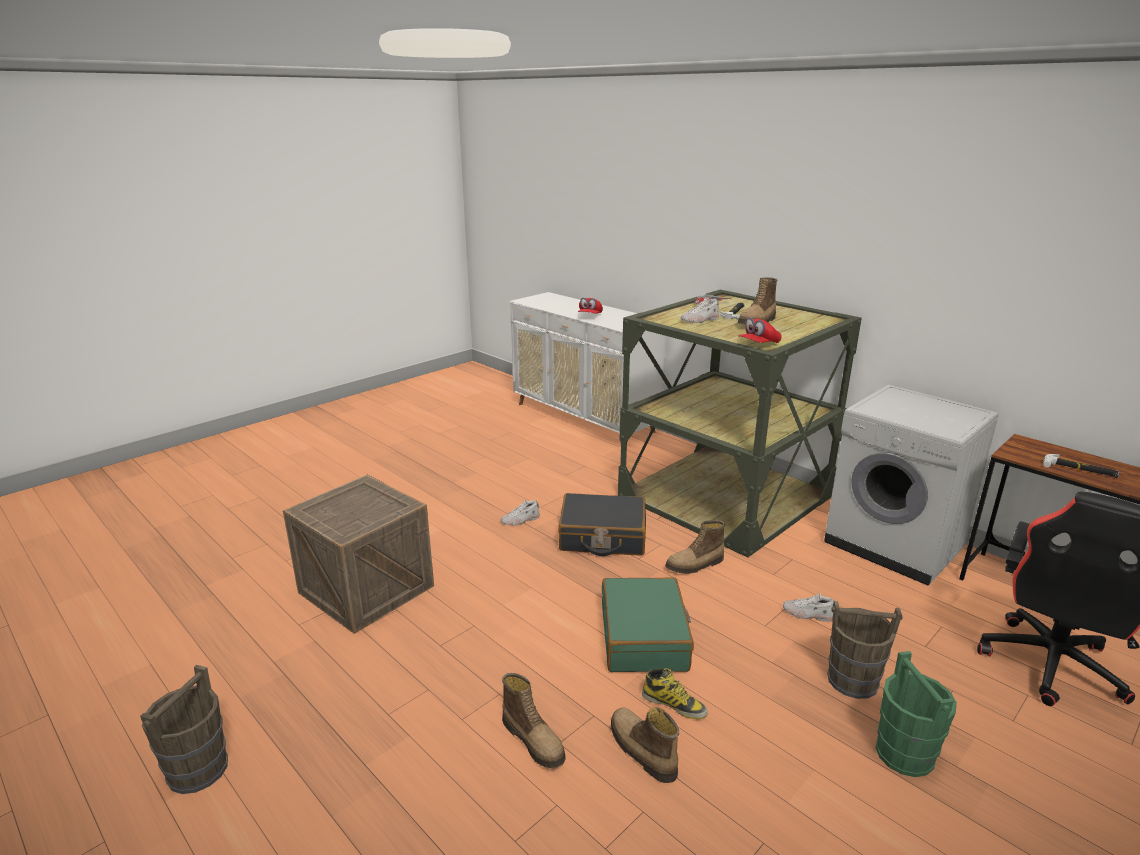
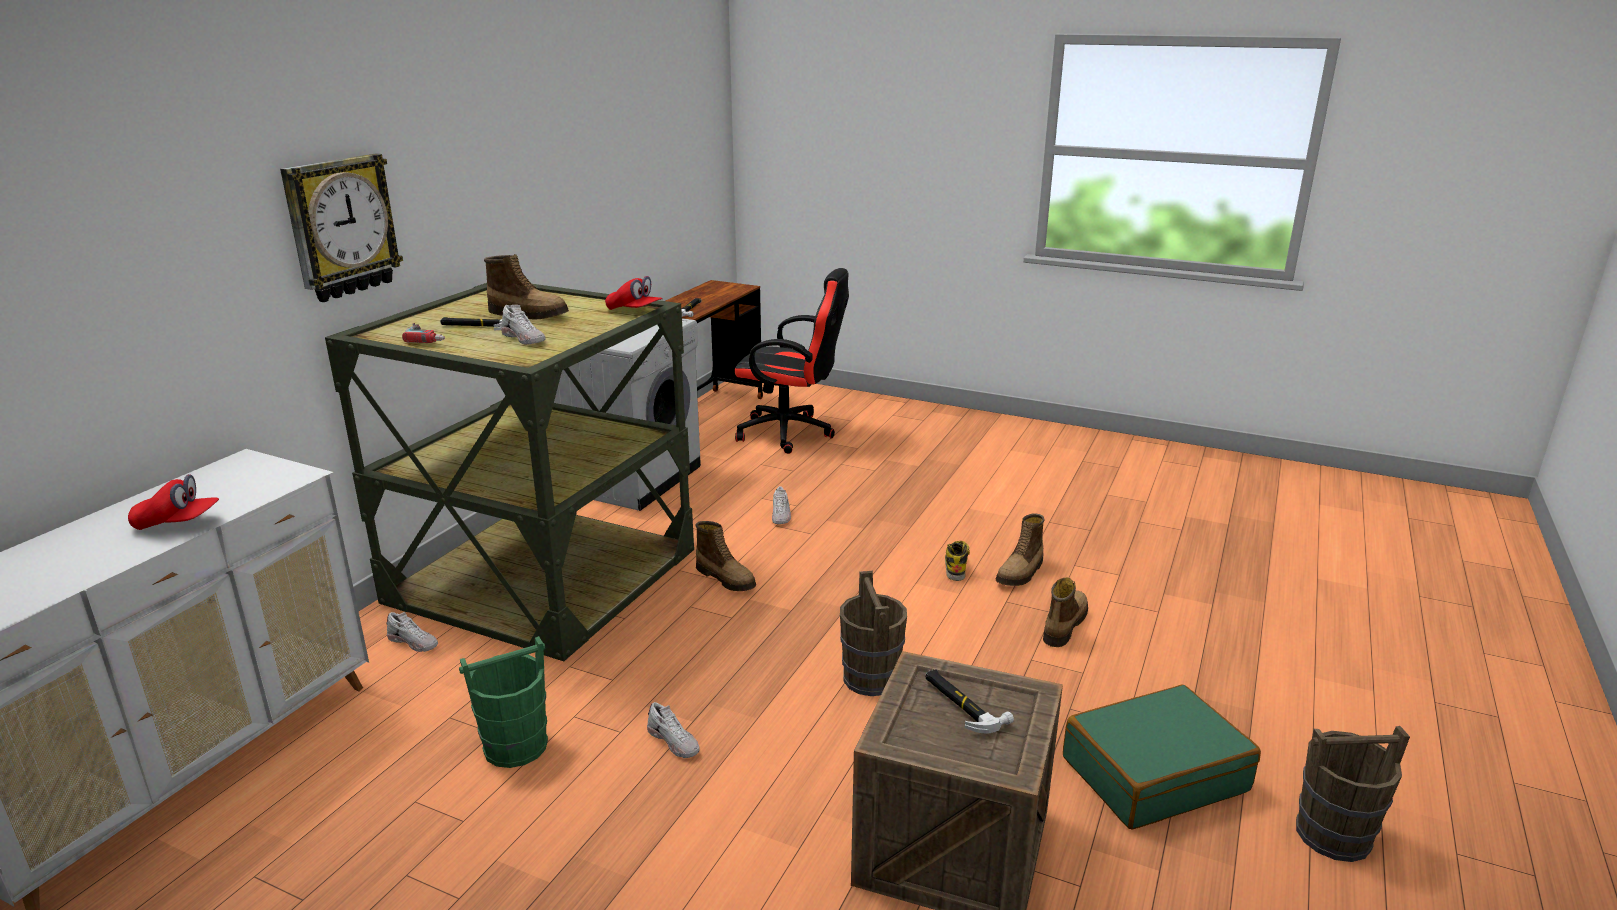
camera: 110 degrees left, 0 degrees up
(364, 509) = (962, 703): none -> hammer
(602, 536) = (691, 653): black suitcase -> none
(644, 637) = (879, 592): green suitcase -> green suitcase (1154, 773)
(660, 458) = (414, 642): none -> white shoe
(753, 234) = (341, 227): none -> wall clock
(853, 680) = (860, 496): brown bucket -> brown bucket (871, 678)
(905, 754) = (924, 480): green bucket -> green bucket (516, 746)

